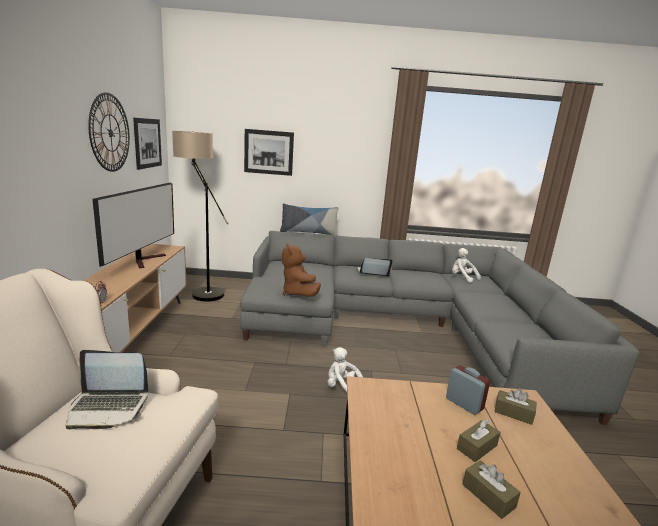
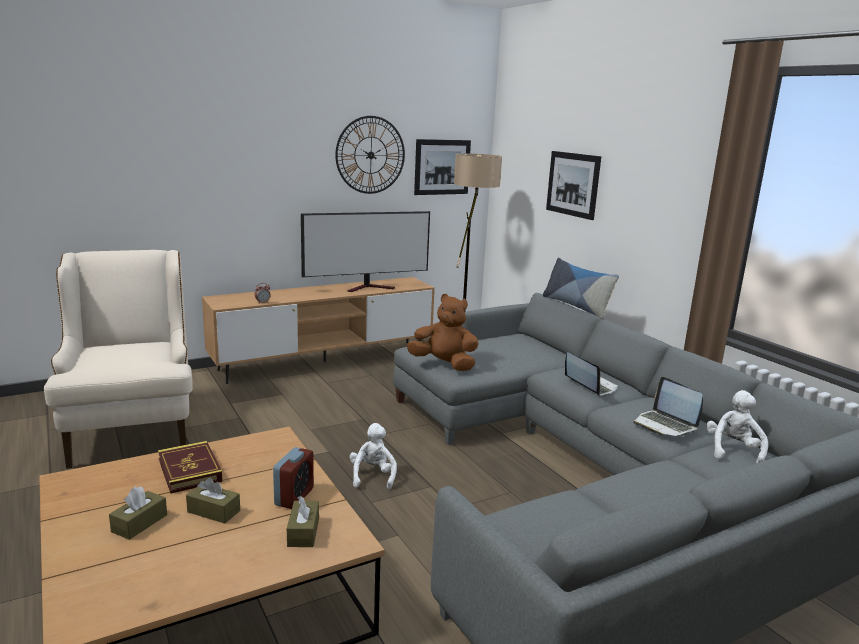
camera: 60 degrees right, 0 degrees up
(108, 407) = (131, 348): laptop -> laptop (665, 425)
(298, 293) = (444, 364): brown plush toy -> brown plush toy turned 75 degrees clockwise
(401, 445) = (189, 470): none -> book

